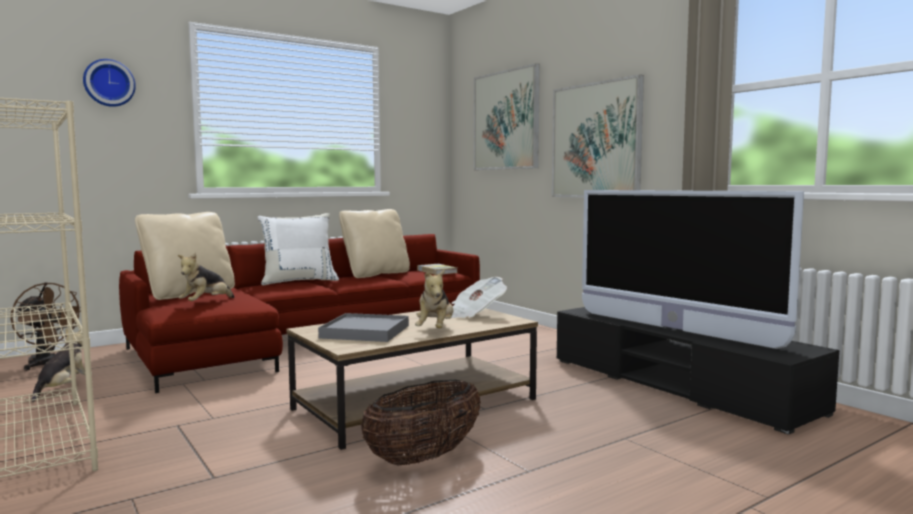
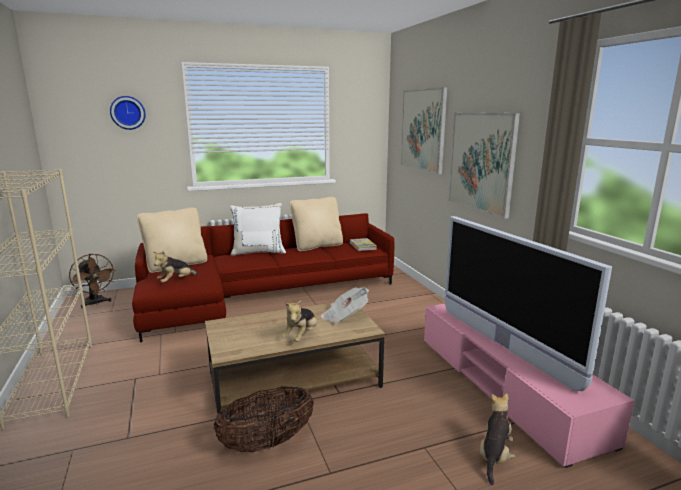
camera: 15 degrees right, 10 degrees up
(63, 388) = (92, 330): plush toy -> plush toy (494, 456)
(365, 332) = (252, 333): grey tray -> none
(677, 385) = (505, 386): black tv stand -> pink tv stand

